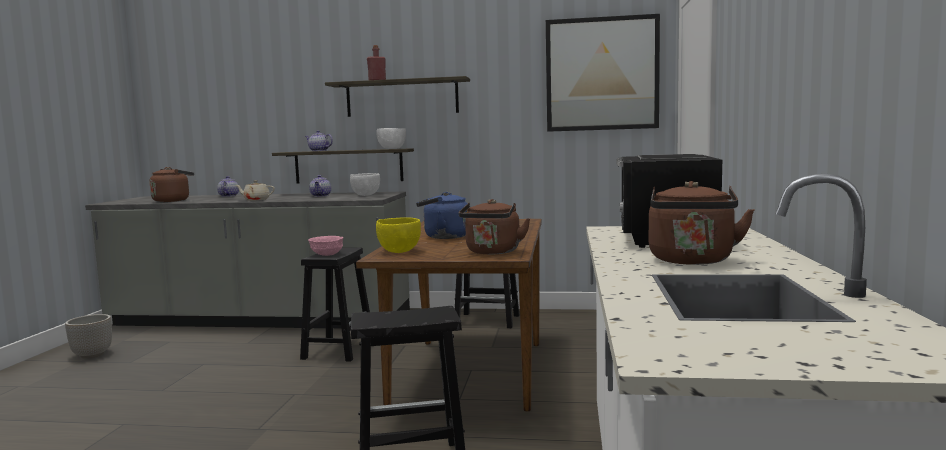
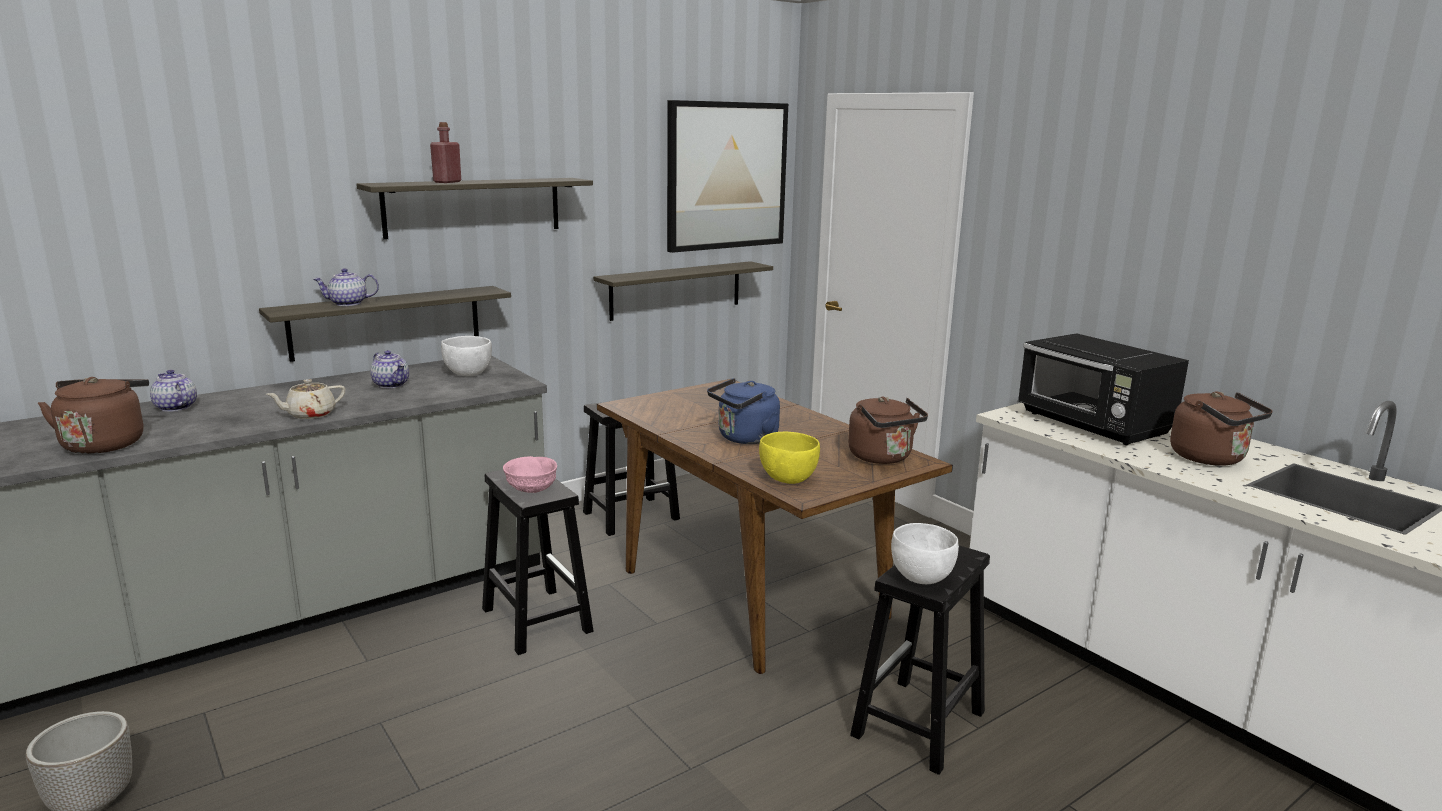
camera: 45 degrees left, 10 degrees up
(391, 148) = (473, 291): white bowl -> white bowl (921, 578)
(556, 161) = (676, 290): none -> shelf

